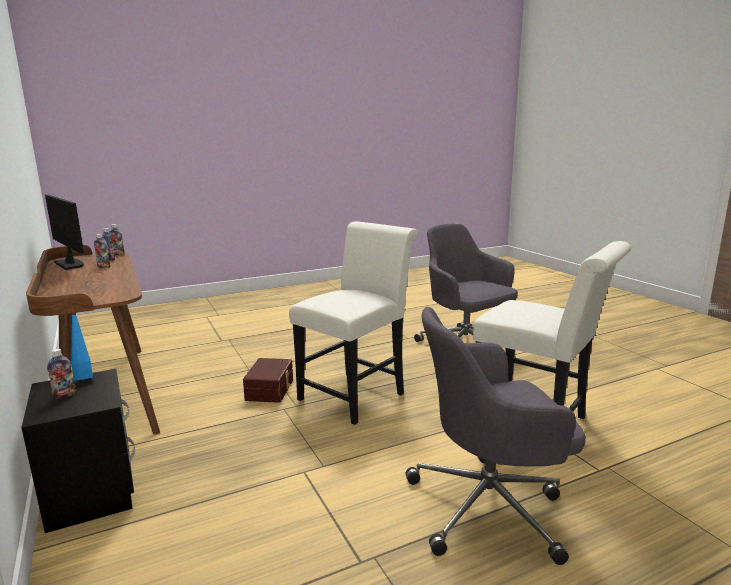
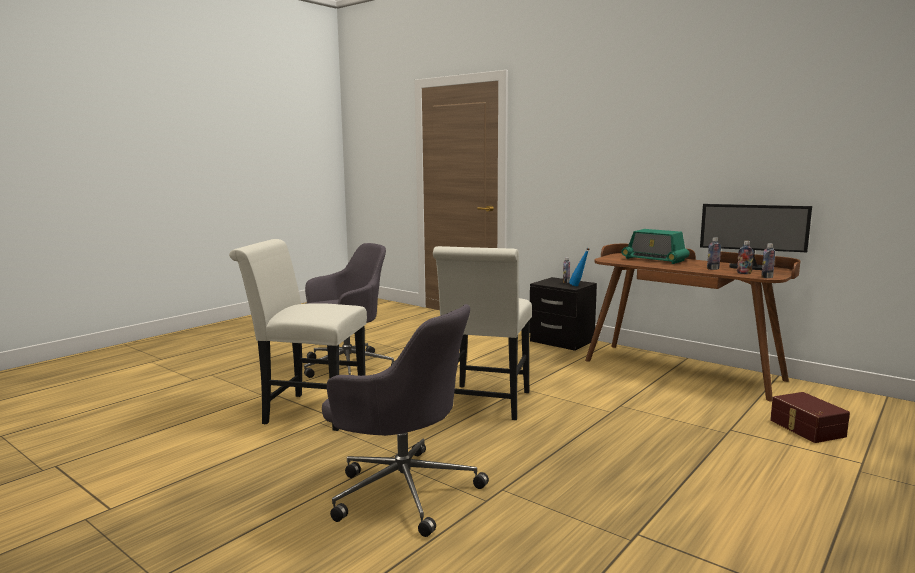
camera: 155 degrees right, 5 degrees down
(78, 288) = (654, 259): none -> radio
(271, 389) = (564, 394): brown storage box -> brown storage box (806, 428)

